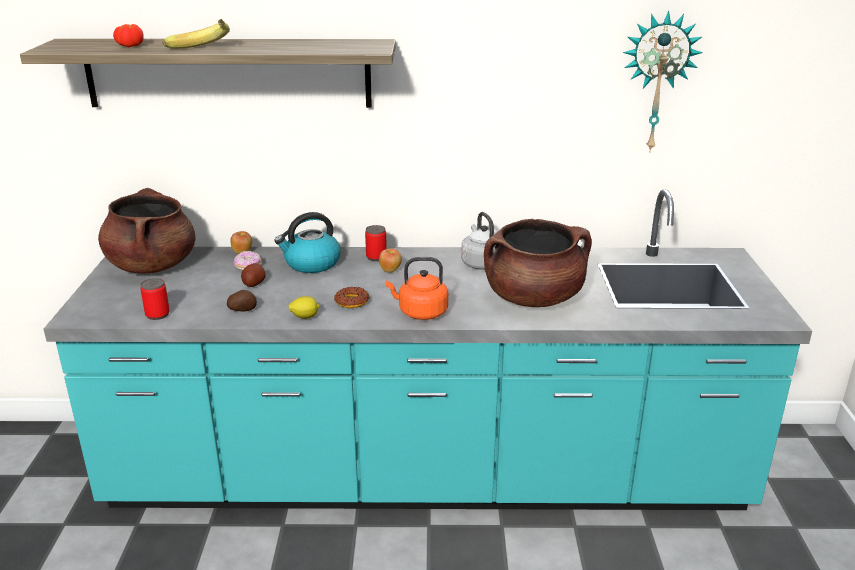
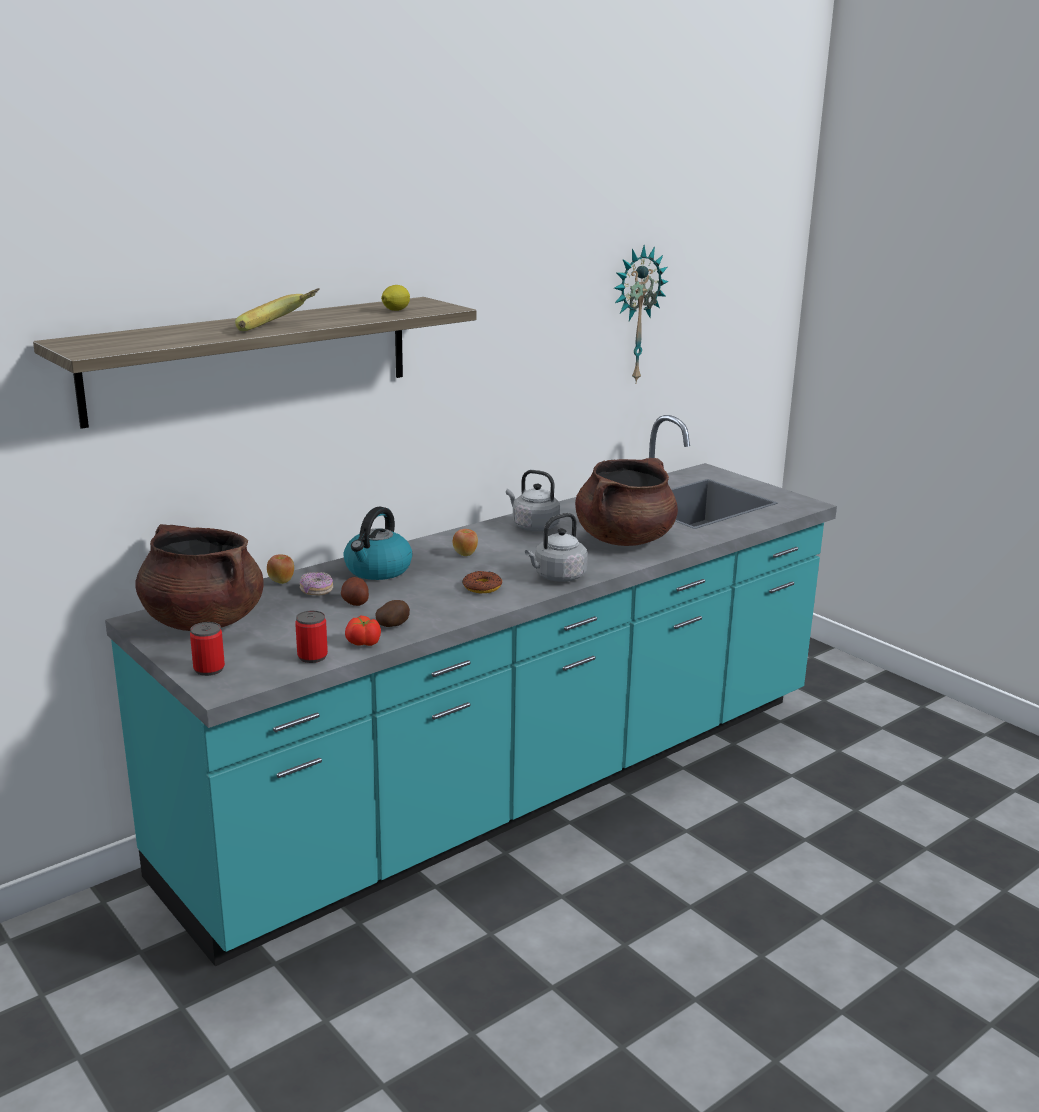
camera: 40 degrees left, 5 degrees down
(130, 46) = (176, 335): tomato -> tomato (363, 643)
(305, 317) = (465, 611): lemon -> lemon (395, 310)
(376, 257) = (429, 547): can -> can (209, 669)
(420, 312) = (557, 577): orange kettle -> grey kettle

